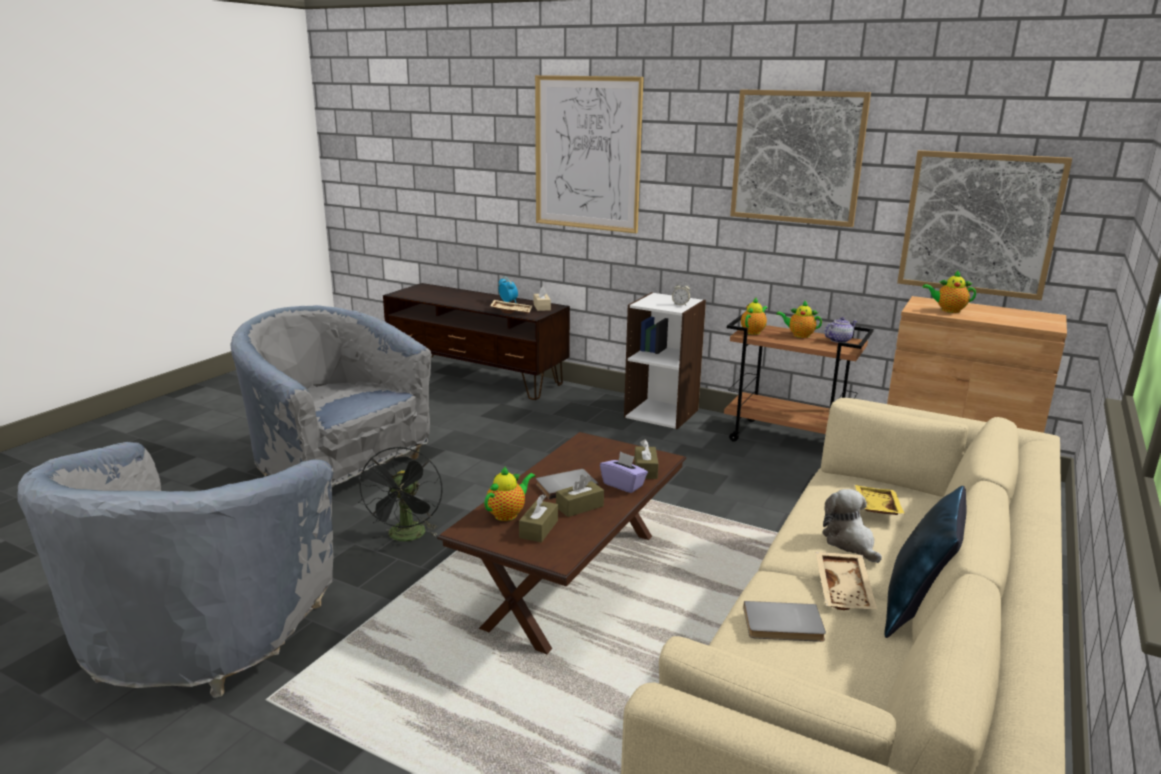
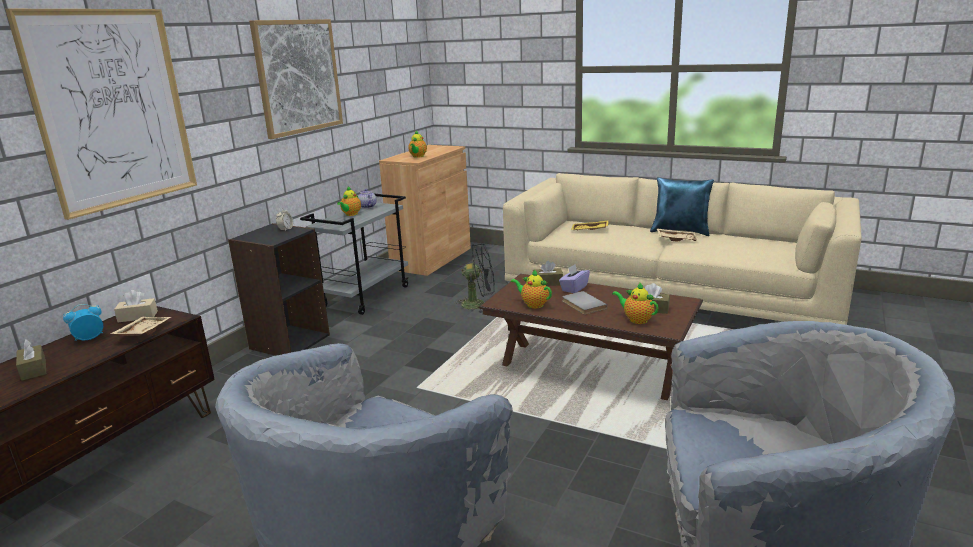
camera: 90 degrees left, 0 degrees up
(406, 537) = (547, 456): black fan -> black fan (479, 304)
(579, 507) = (613, 299): brown tissue box -> brown tissue box (33, 369)
(662, 413) = (289, 341): white bookcase -> black bookcase
(753, 332) = (335, 224): teapot -> teapot (533, 304)
(783, 626) = (718, 249): grey book -> none
(788, 440) = (366, 296): brown cart -> grey cart
(850, 543) = (630, 236): plush toy -> none
(979, 224) = (388, 103): picture -> none

